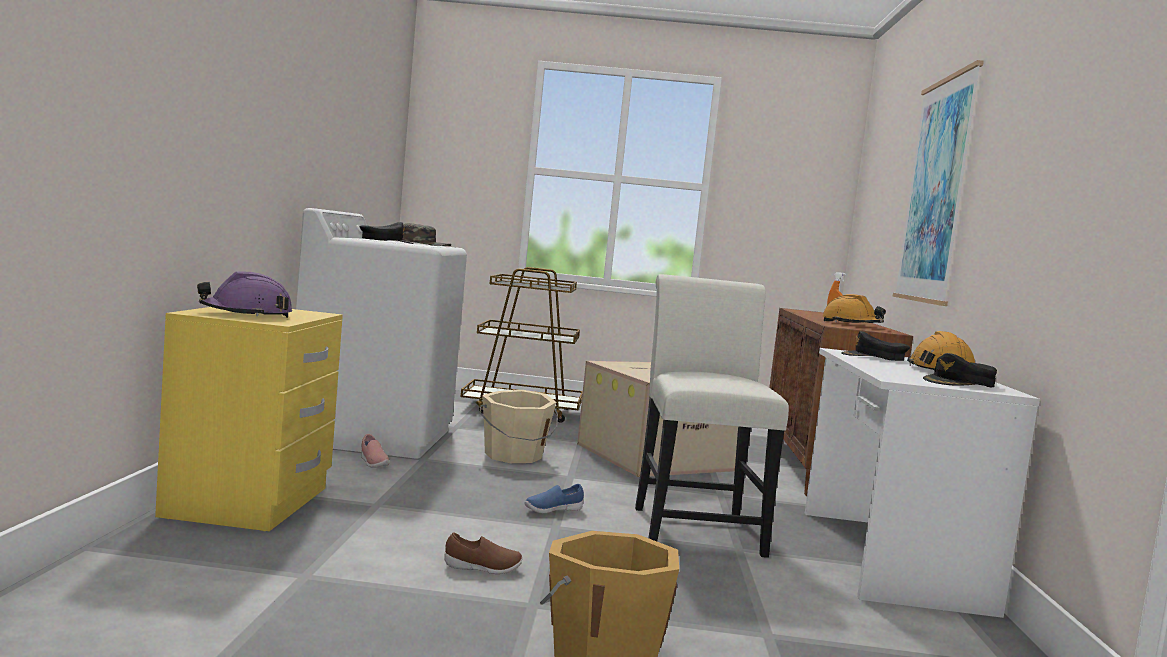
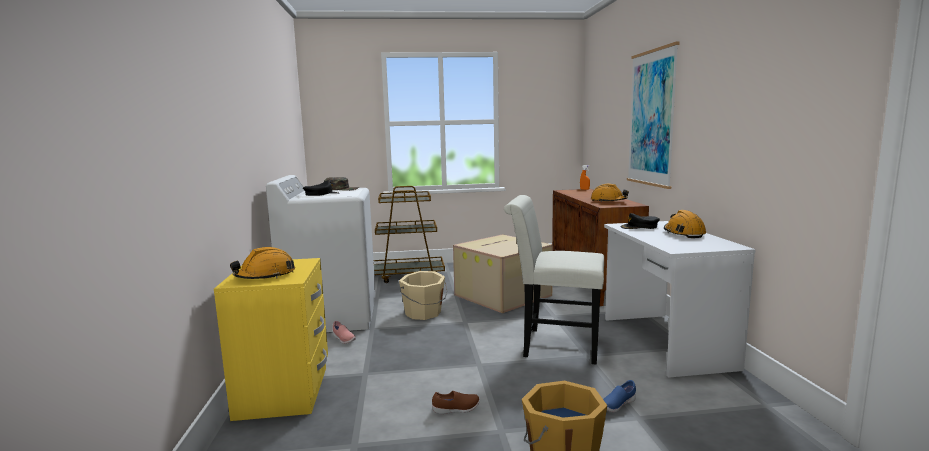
camera: 10 degrees left, 5 degrees up
(246, 314) = (265, 276): purple hard hat -> orange hard hat
(552, 511) = (470, 352): blue shoe -> blue shoe (617, 405)
(694, 527) = (554, 345): white chair -> white chair turned 60 degrees counterclockwise
(959, 383) = (706, 244): black cap -> none

